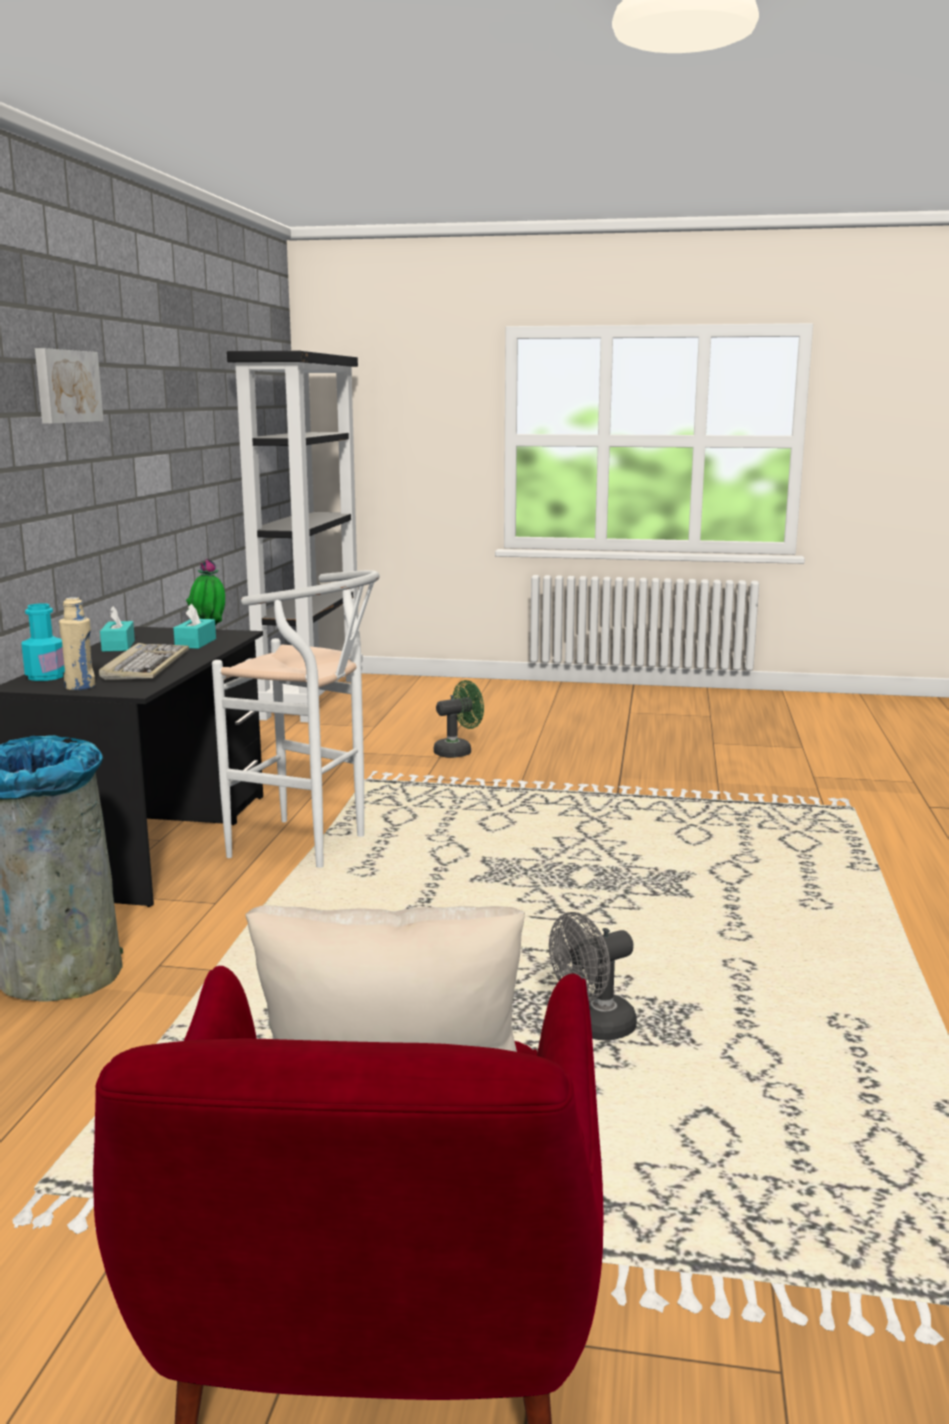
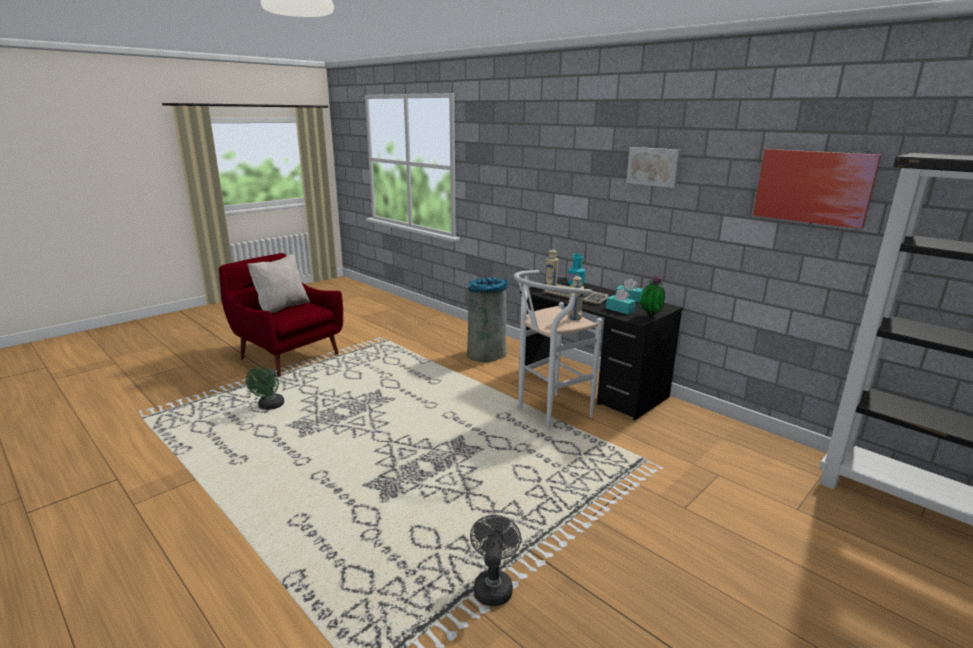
camera: 125 degrees right, 5 degrees up
(184, 398) = (813, 187): none -> picture
(264, 660) = (574, 318): none -> beige bottle
(458, 751) = (694, 522): green fan -> green fan (269, 406)
(593, 1028) = (326, 414): grey fan -> grey fan (493, 585)

